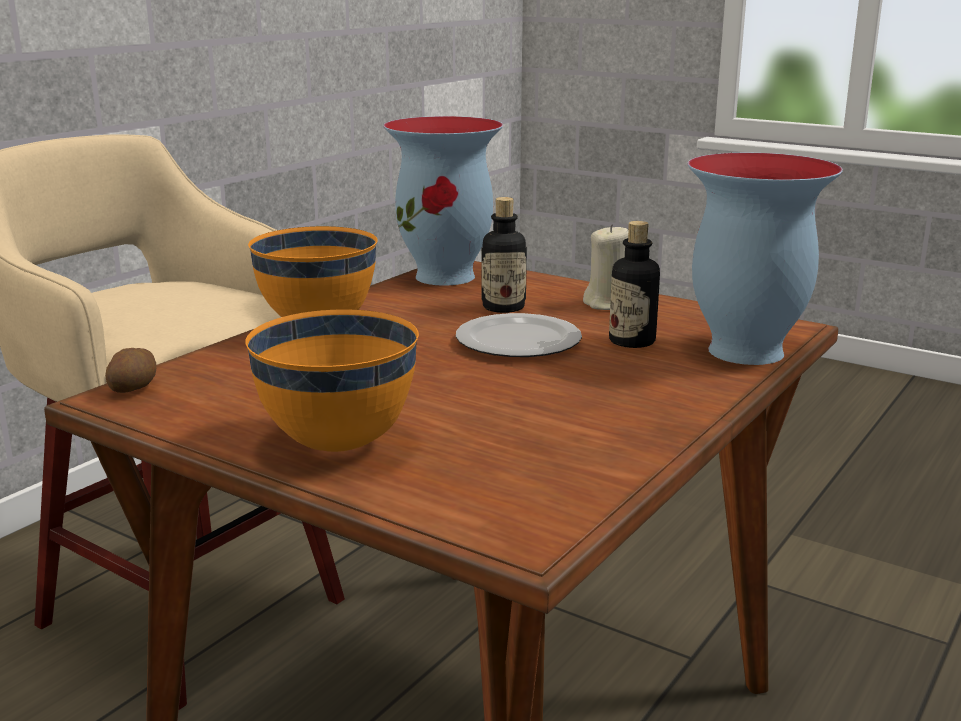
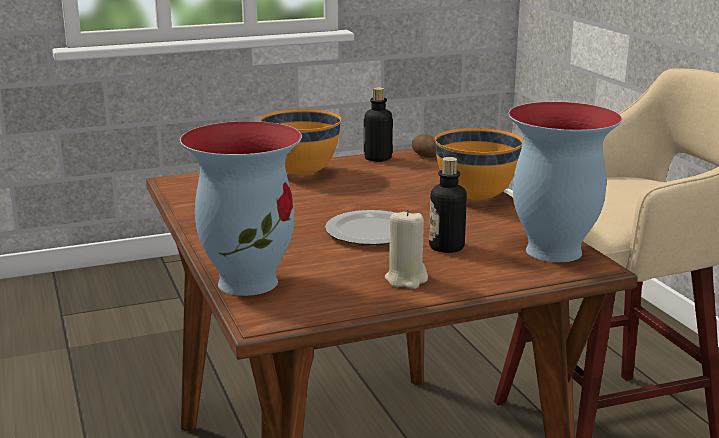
camera: 125 degrees right, 0 degrees up
(632, 341) = (321, 259): bottle -> bottle (378, 158)

